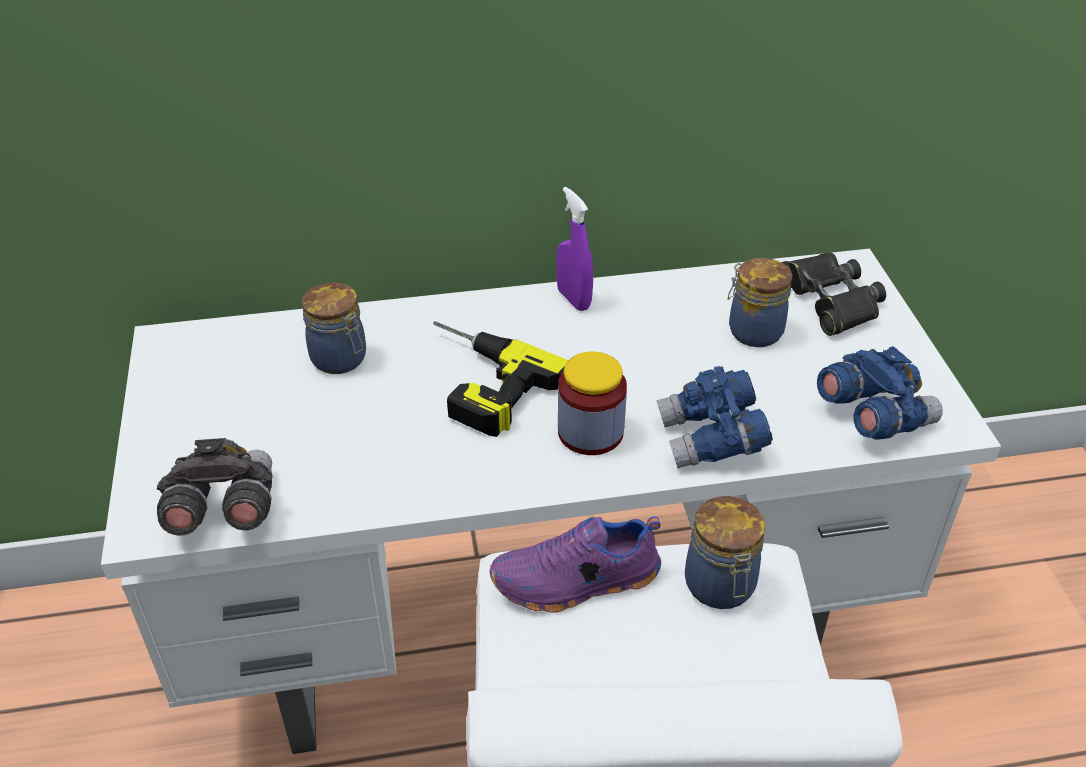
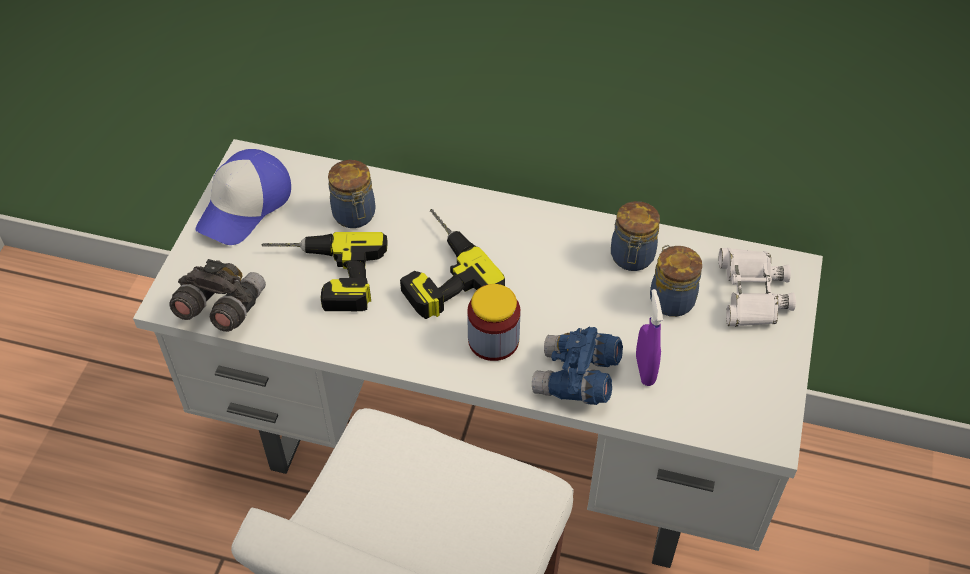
camera: 25 degrees right, 10 degrees up
(191, 390) = (245, 205): none -> cap
(339, 434) = (322, 276): none -> power drill
(573, 299) = (550, 222): purple spray bottle -> purple spray bottle (645, 370)
(576, 582) = (406, 452): purple shoe -> none
(720, 587) = (498, 495): jar -> jar (631, 258)
(828, 300) = (751, 293): black binoculars -> white binoculars
(872, 416) = (713, 406): blue binoculars -> none

